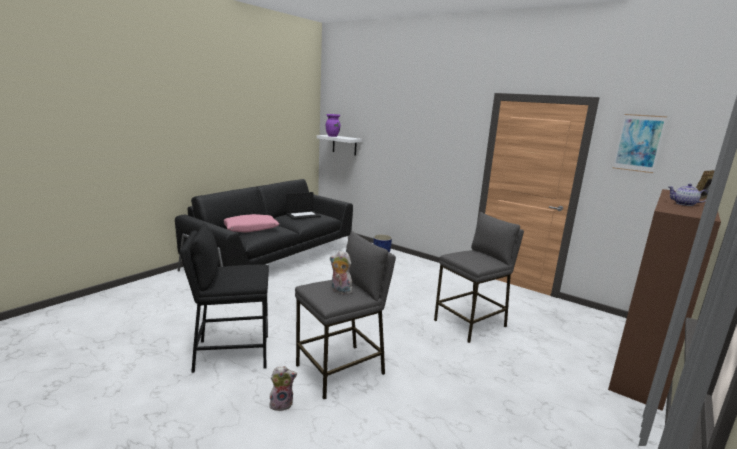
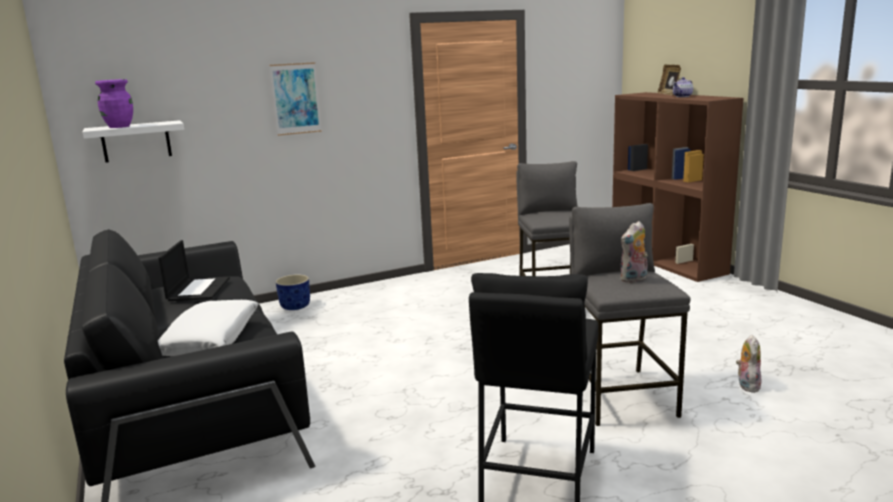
camera: 60 degrees left, 0 degrees up
(251, 229) = (211, 339): pink pillow -> white pillow
(282, 404) = (684, 448): plush toy -> plush toy (746, 385)
(638, 143) = (564, 56): picture -> picture (296, 98)

